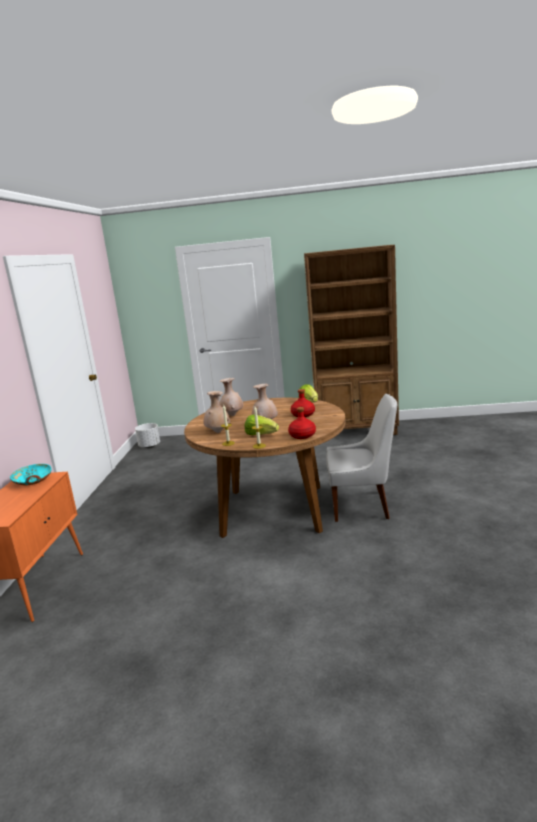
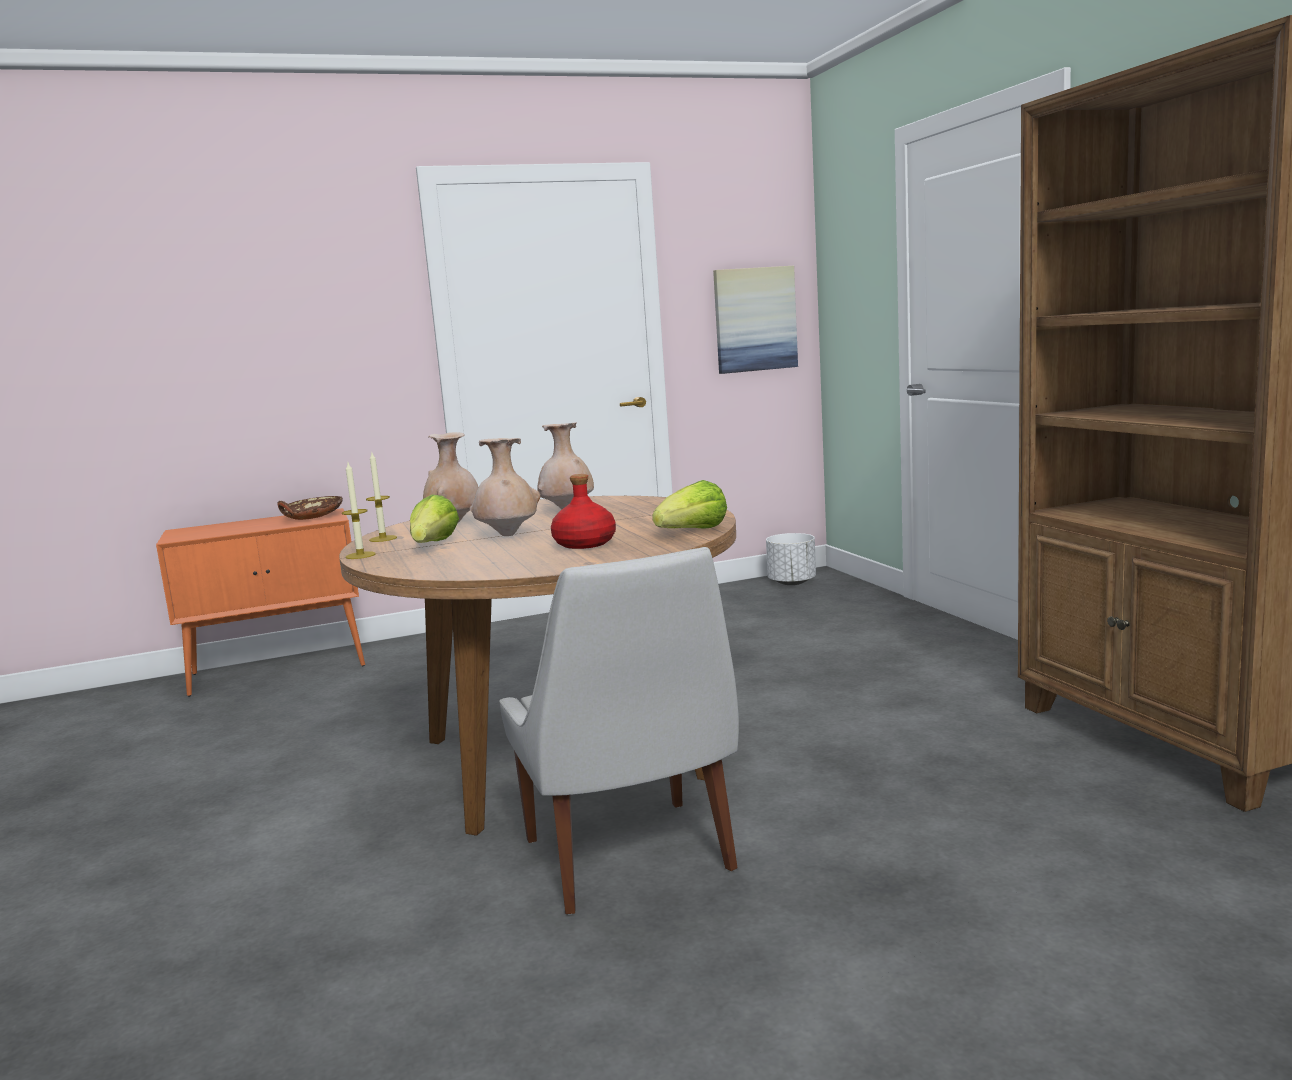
camera: 65 degrees right, 5 degrees down
(33, 481) = (312, 517): turquoise bowl -> brown bowl
(108, 329) = (755, 319): none -> picture
(302, 436) = (422, 567): red bottle -> none

